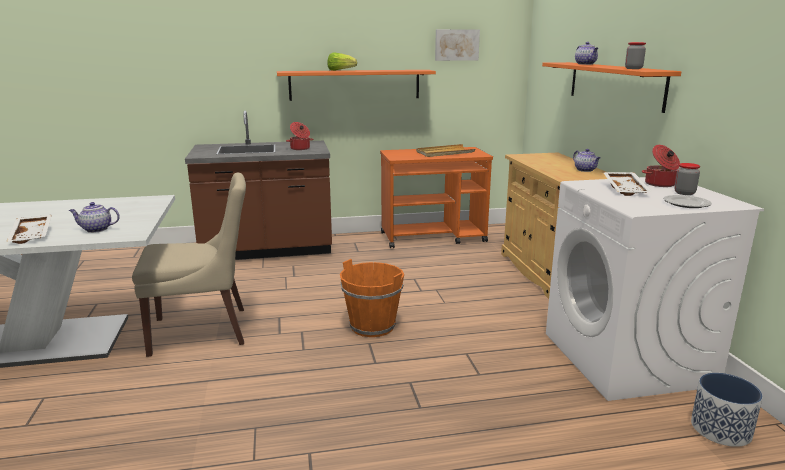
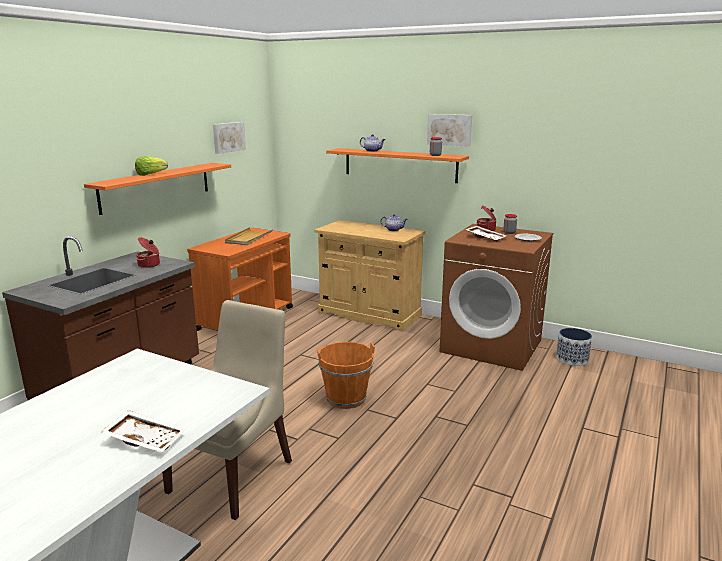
camera: 50 degrees left, 0 degrees up
(96, 229) = (191, 403): teapot -> none
(627, 359) = (492, 346): white washing machine -> brown washing machine
(666, 31) = (450, 129): none -> picture

